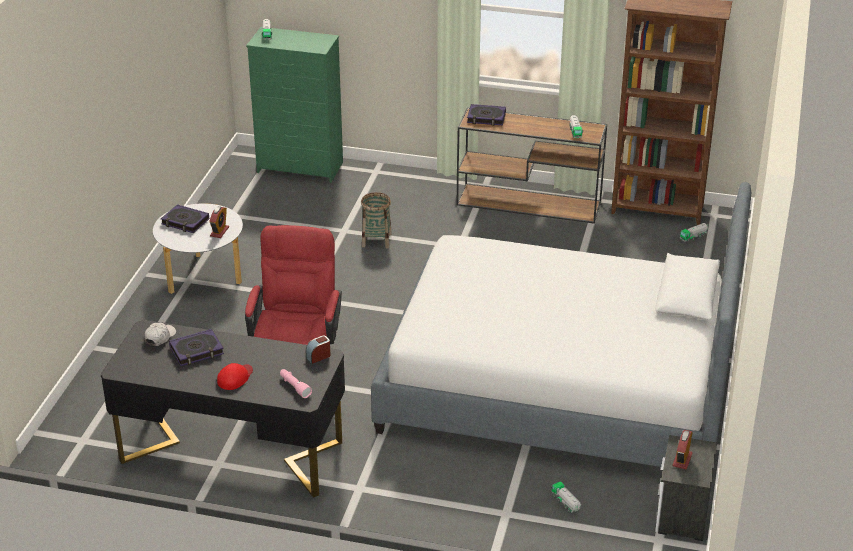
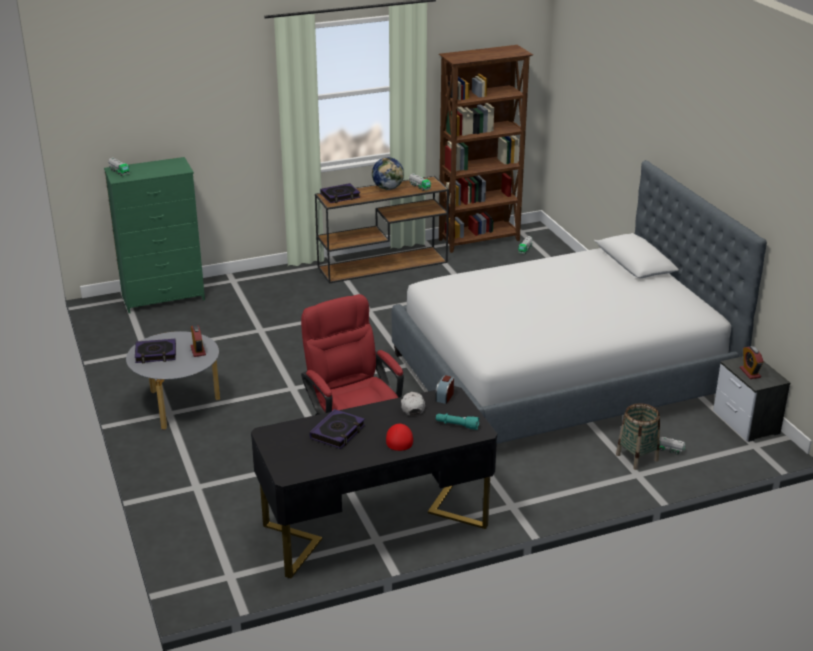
camera: 35 degrees left, 5 degrees down
(160, 337) = (290, 435): white cap -> white cap (412, 407)
(294, 387) = (457, 425): pink flashlight -> turquoise flashlight
(376, 240) = (297, 328): basket -> basket (637, 457)
(542, 124) = (388, 188): none -> globe

